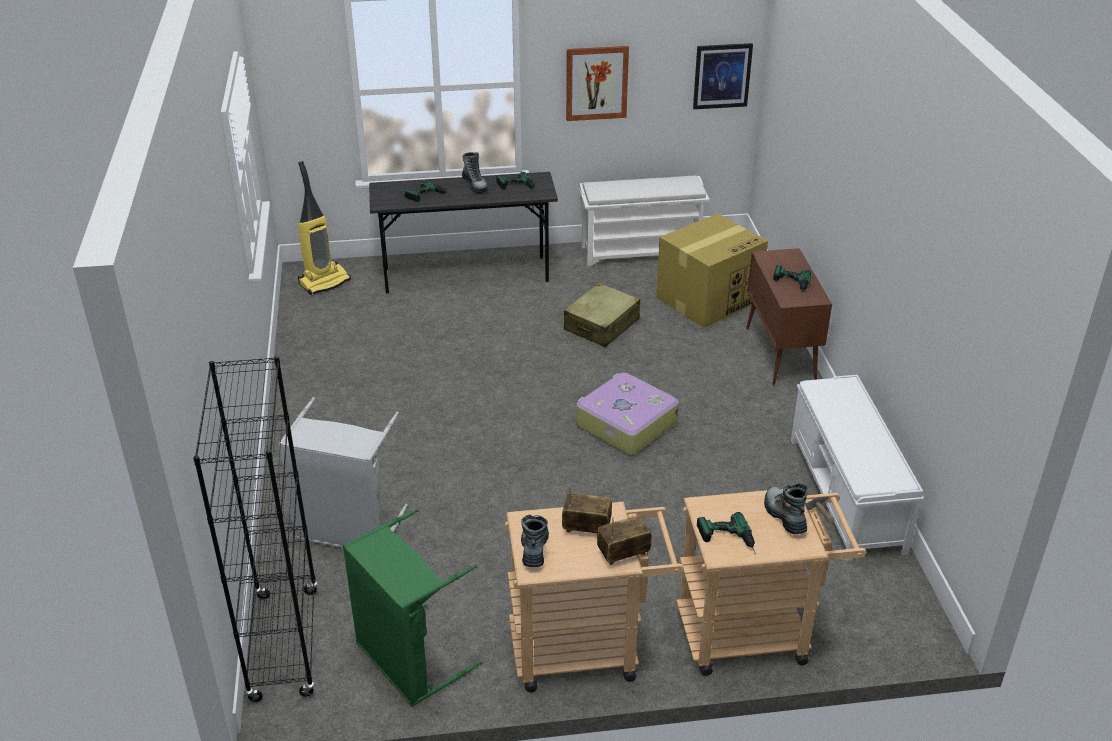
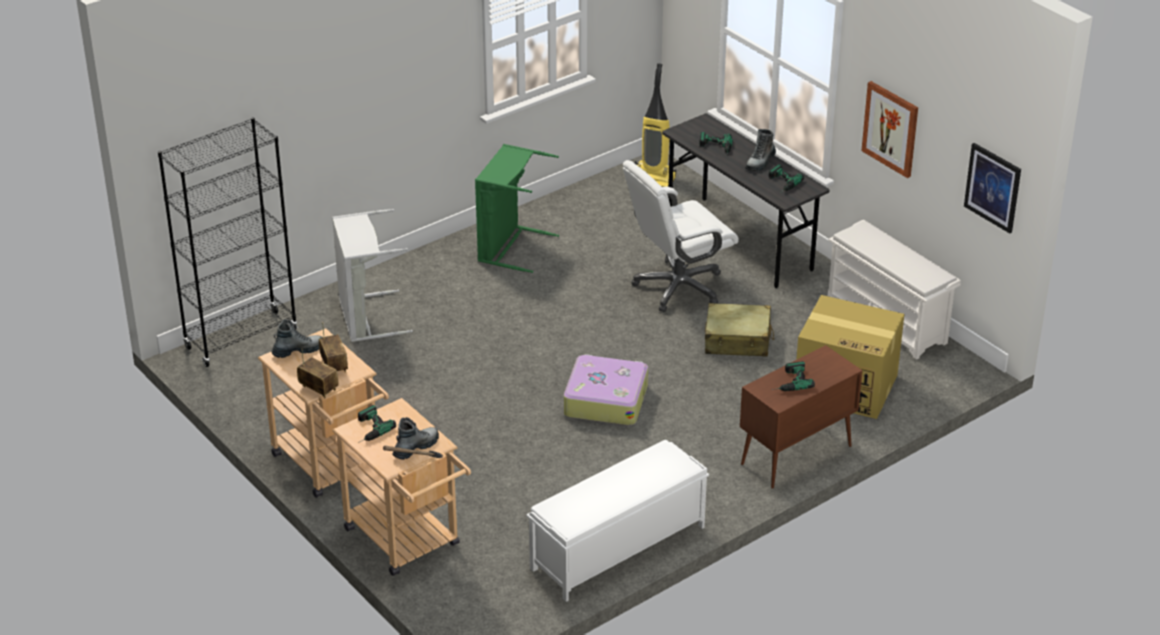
camera: 60 degrees right, 0 degrees up
(407, 661) = (263, 393): green laundry basket -> green laundry basket (510, 247)
(497, 326) = (678, 287): none -> white office chair

